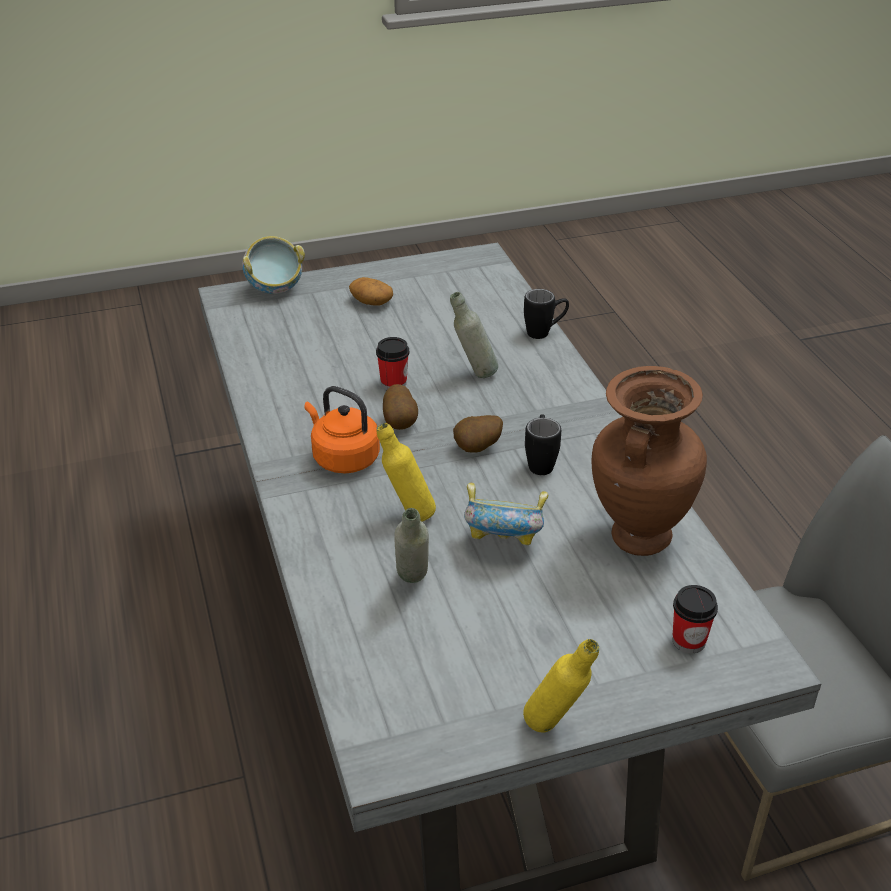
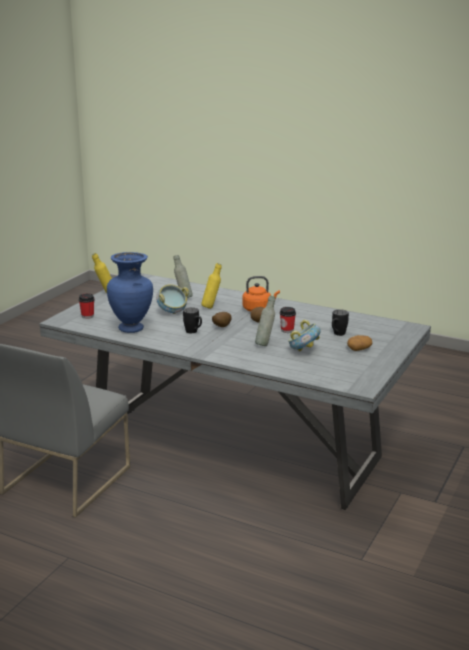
camera: 135 degrees right, 15 degrees down
(274, 290) = (403, 336): bowl -> bowl (303, 351)
(545, 332) = (268, 369): black mug -> black mug (337, 334)
(637, 537) = (132, 328): brown vase -> blue vase

